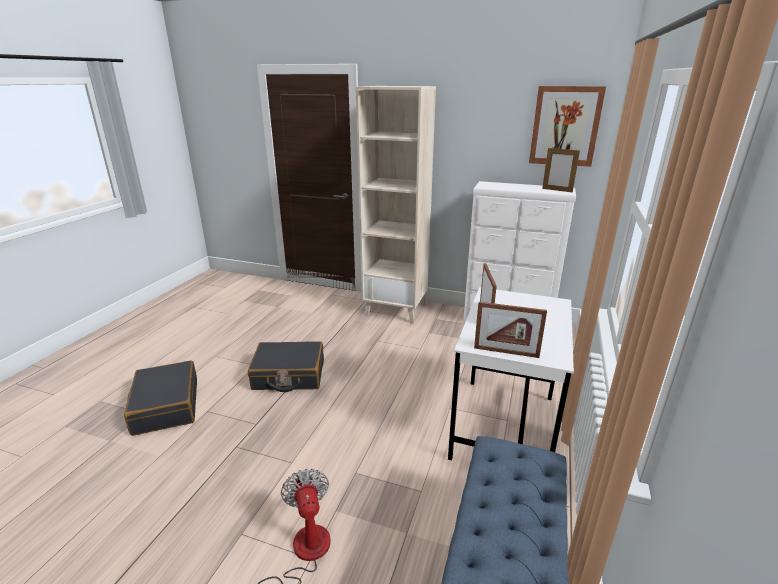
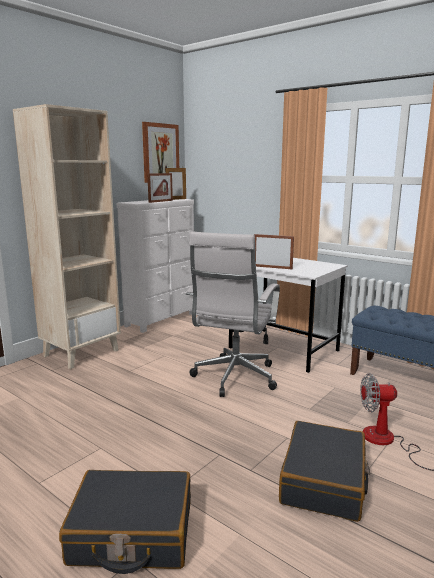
camera: 70 degrees left, 10 degrees down
(289, 375) = (145, 426): black suitcase -> black suitcase (324, 481)
(396, 403) = (234, 379): none -> white office chair
(506, 352) = (323, 270): picture frame -> picture frame (160, 201)

